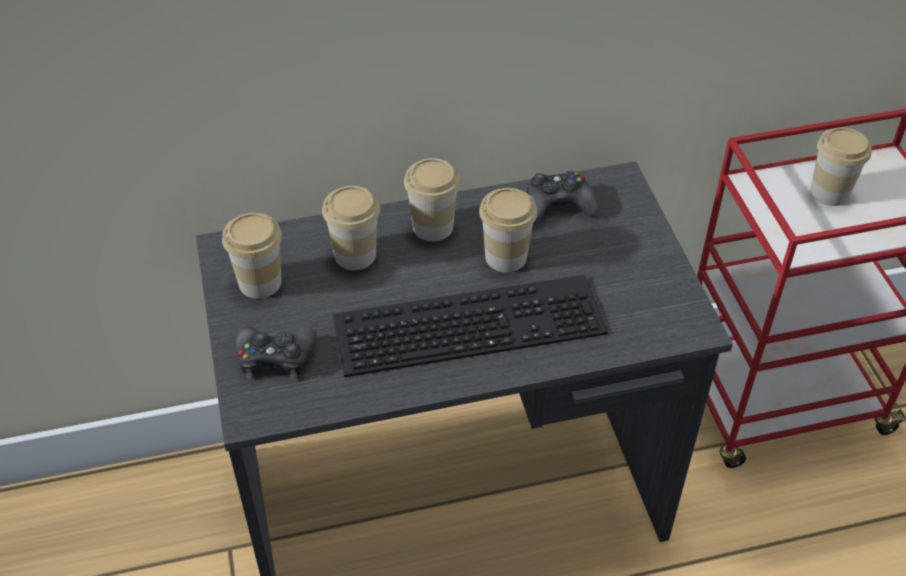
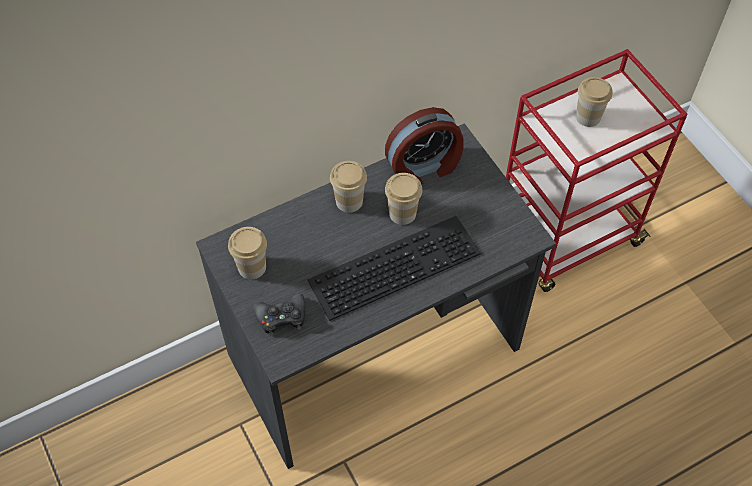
camera: 15 degrees left, 10 degrees up
(355, 255) = (306, 233): cup -> none
(558, 205) = (424, 168): black game controller -> alarm clock

